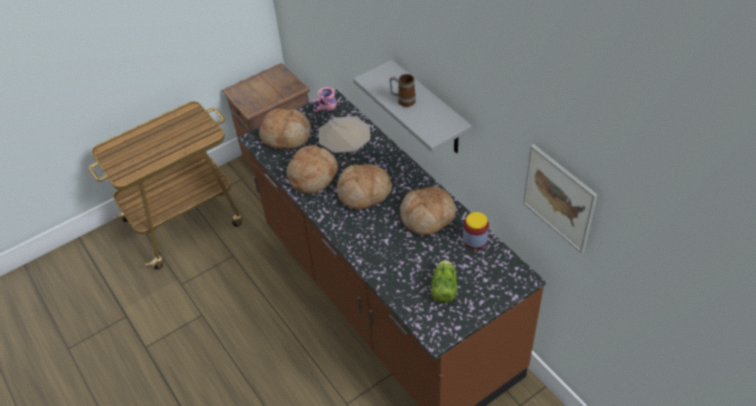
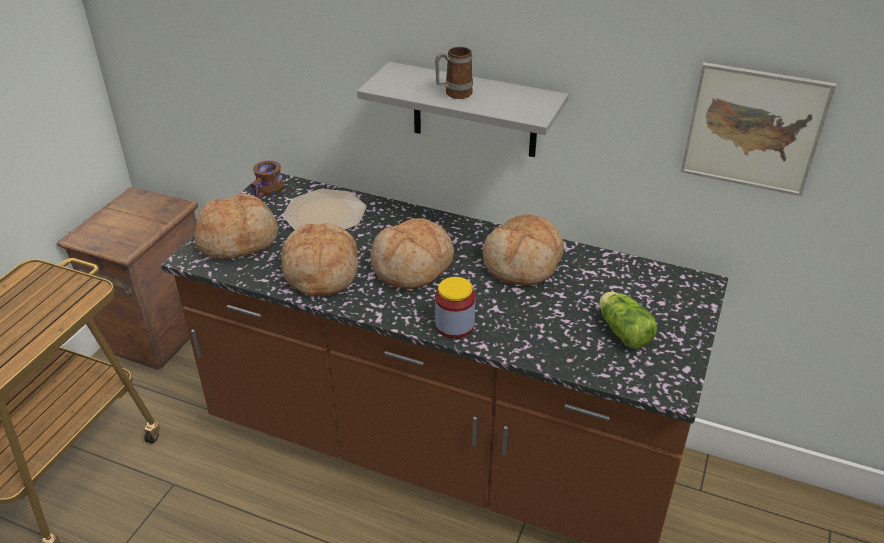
camera: 35 degrees left, 10 degrees down
(326, 107) = (269, 191): pink mug -> brown mug
(475, 240) = (604, 265): jar -> jar (454, 325)

